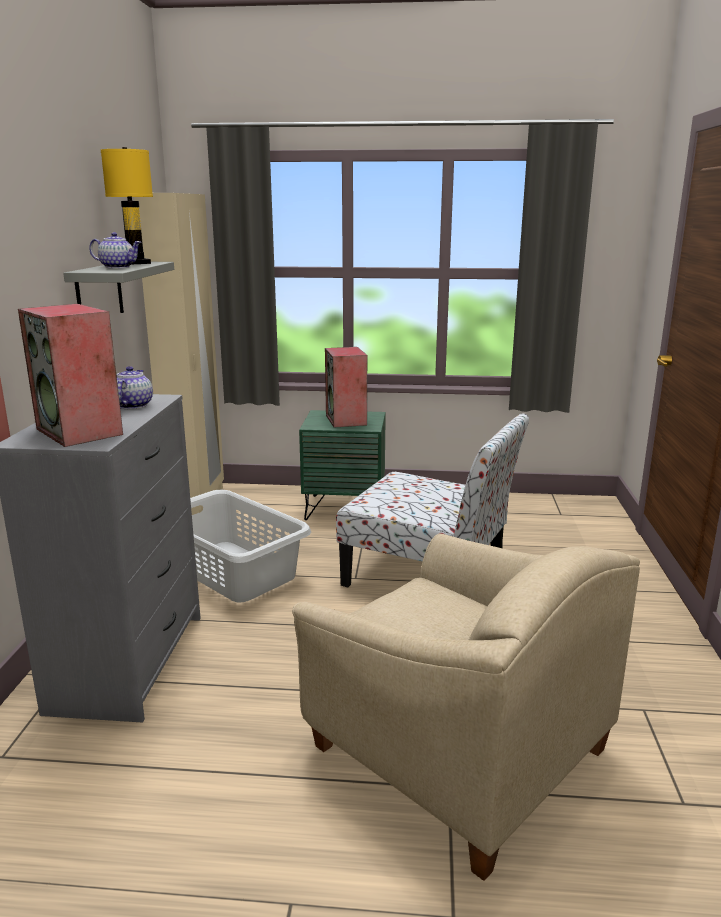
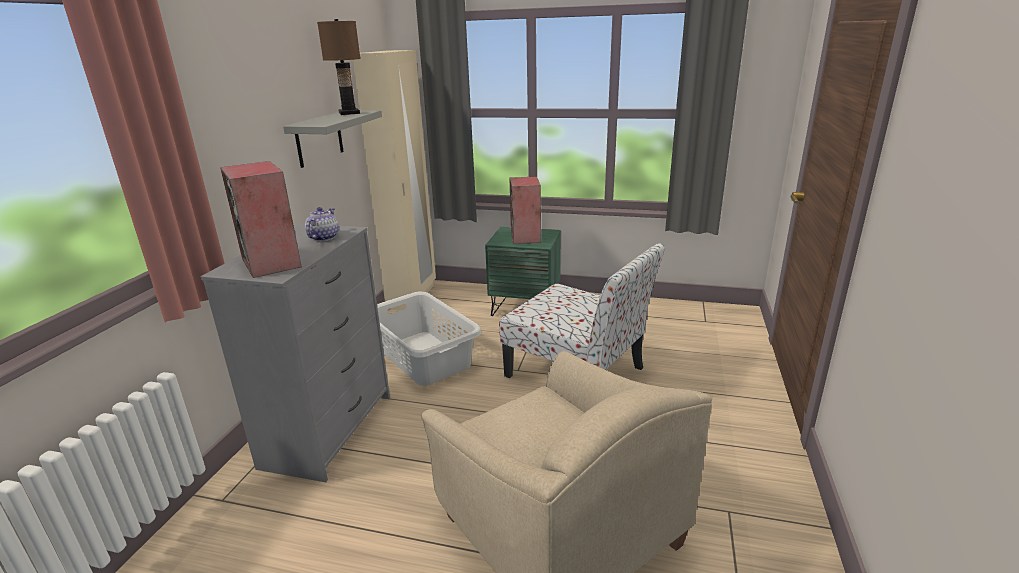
camera: 10 degrees right, 5 degrees up
(118, 267) = (330, 119): teapot -> none
(135, 263) = (349, 113): yellow table lamp -> brown table lamp

